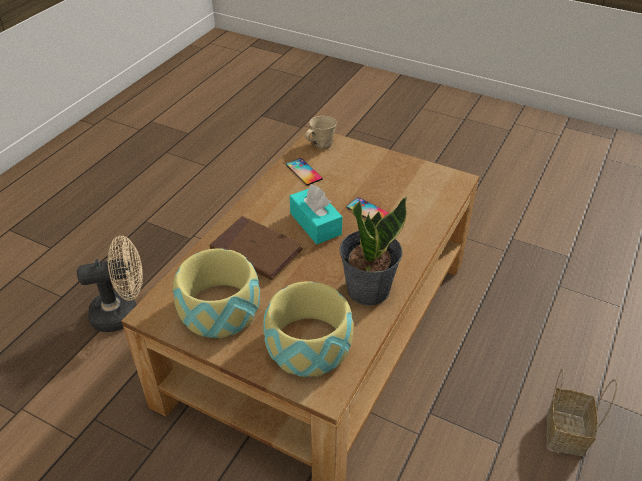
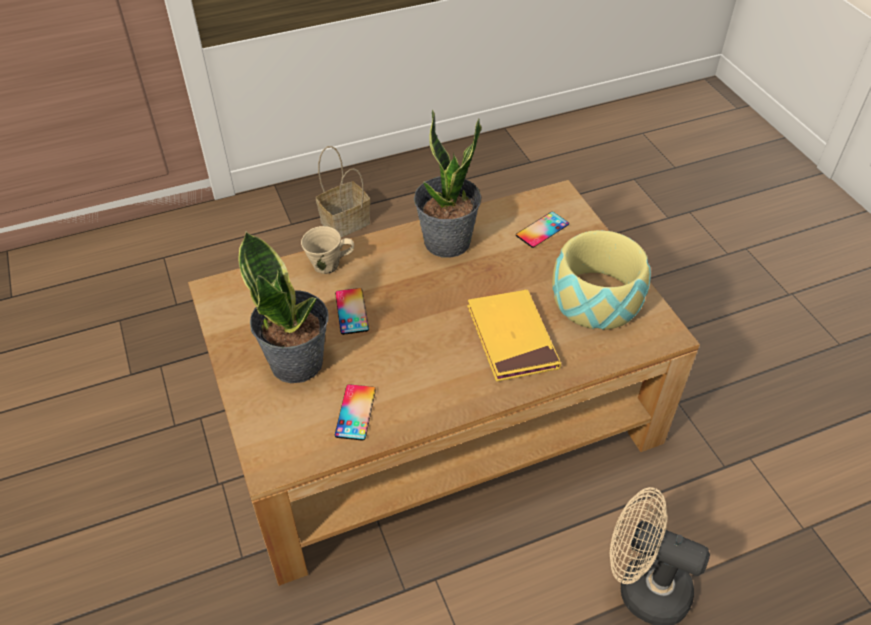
camera: 140 degrees left, 5 degrees up
(256, 251) = (512, 338): brown book -> yellow book
(309, 345) = (542, 230): bowl -> phone
(315, 224) = (421, 331): turquoise tissue box -> none
(321, 144) = (281, 446): beige mug -> beige mug (328, 265)
(362, 175) = (297, 361): none -> potted plant

